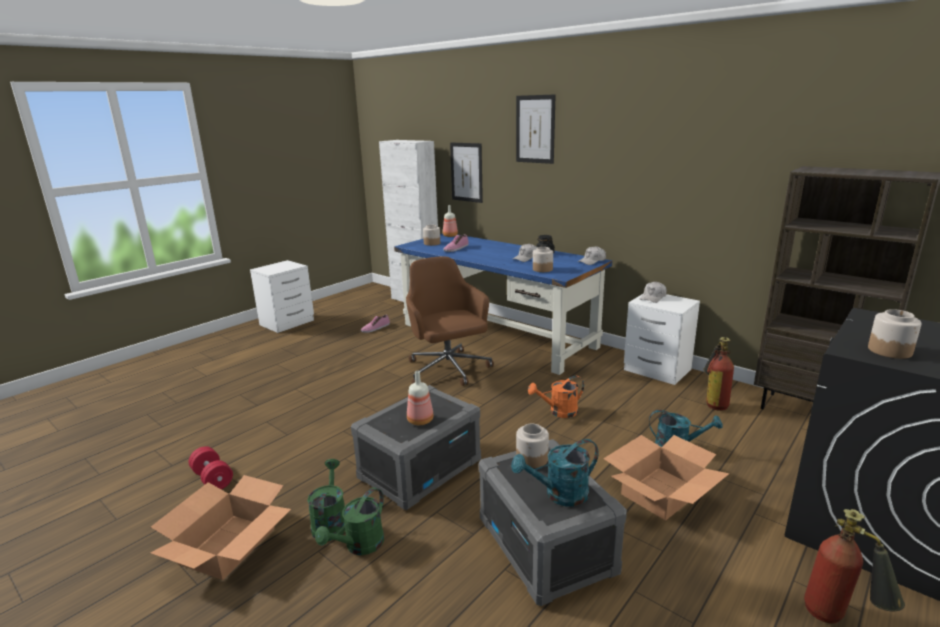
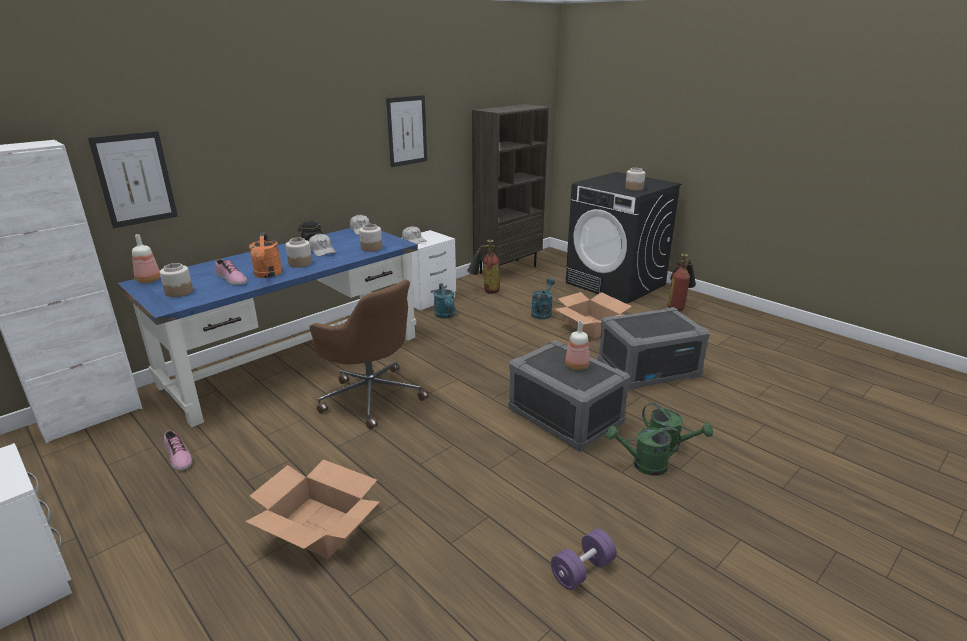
camera: 85 degrees left, 5 degrees up
(212, 479) = (582, 570): red dumbbell -> purple dumbbell
(228, 546) = (688, 528): cardboard box -> cardboard box (318, 526)
(448, 370) = (371, 396): brown office chair -> brown office chair turned 120 degrees counterclockwise
(532, 458) = (629, 326): jar -> jar (300, 263)
(535, 129) = (246, 102): picture -> picture (407, 131)
(558, 412) = (483, 345): orange watering can -> orange watering can (268, 275)
(559, 495) = (667, 322): turquoise watering can -> turquoise watering can (445, 315)

